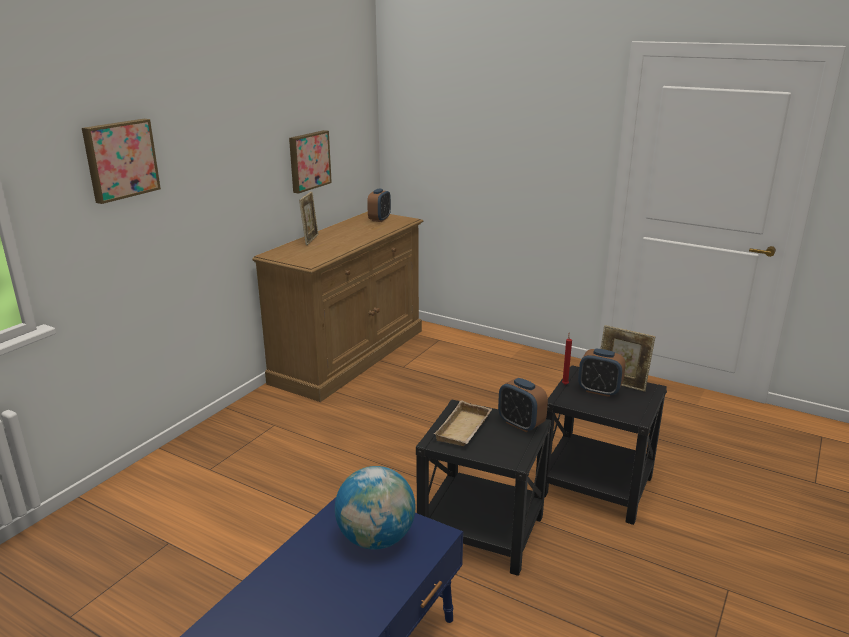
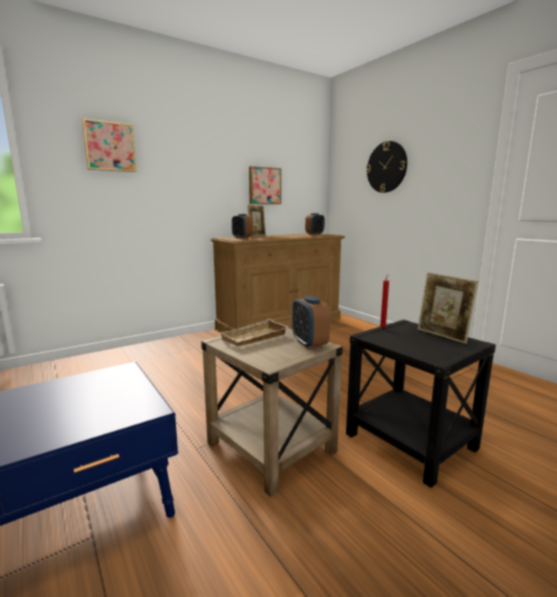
camera: 25 degrees right, 10 degrees down
(376, 539) = (97, 398): globe -> none
(478, 129) = (386, 167): none -> wall clock
(482, 531) = (271, 448): black side table -> beige side table
(599, 390) = (414, 336): alarm clock -> alarm clock (242, 238)

